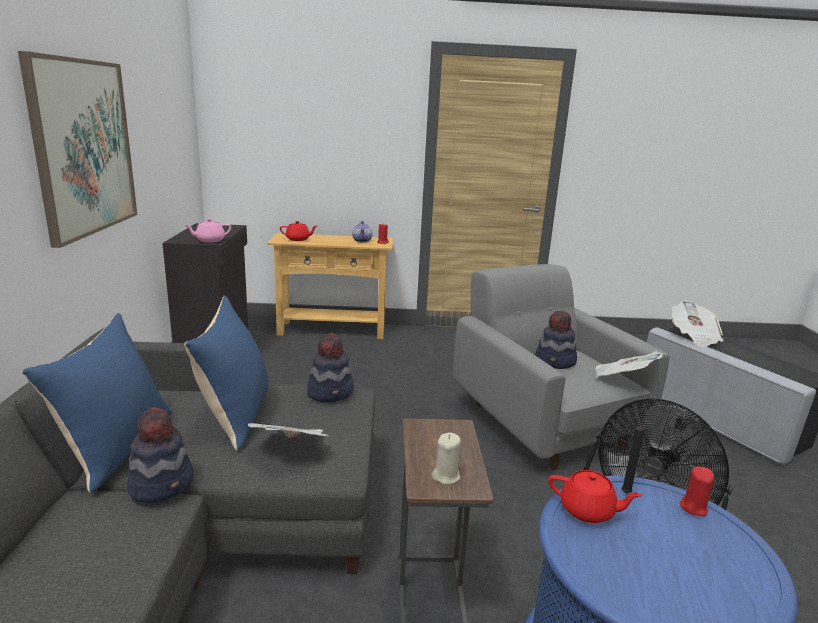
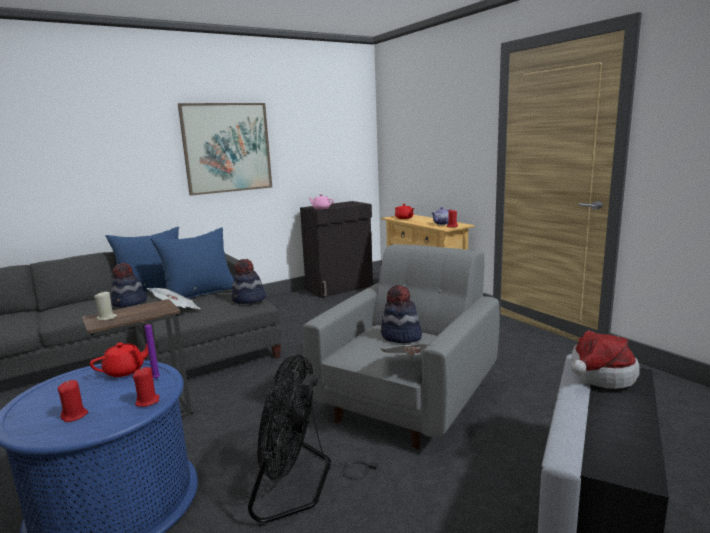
camera: 60 degrees right, 5 degrees down
(588, 511) = (125, 370): red teapot -> red teapot turned 120 degrees counterclockwise
(626, 494) = (154, 379): black candle -> purple candle
(694, 337) = (599, 376): newspaper -> hat
(712, 567) = (75, 416): none -> red candle

